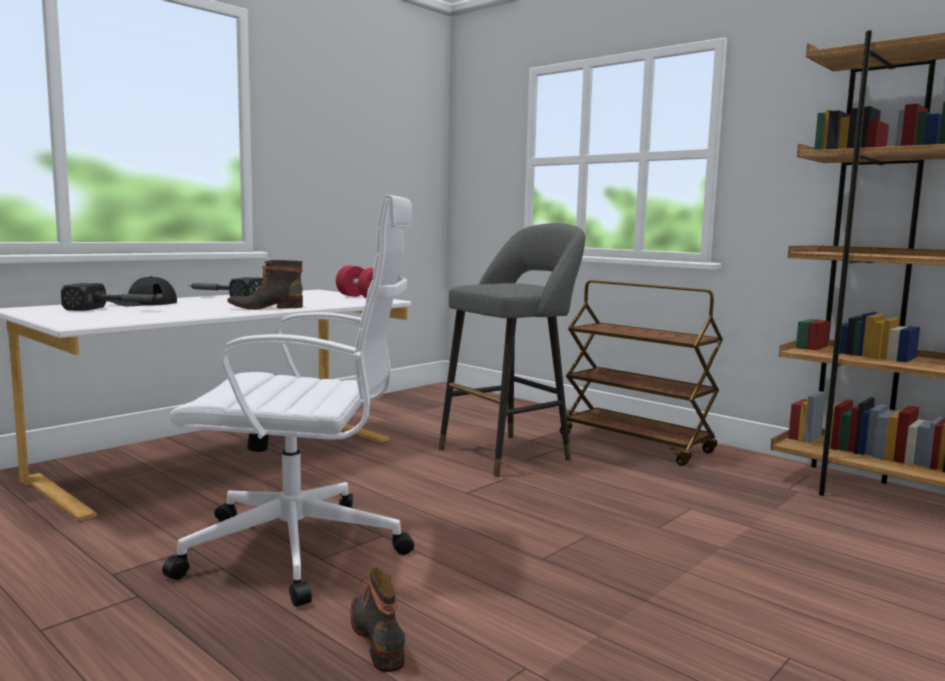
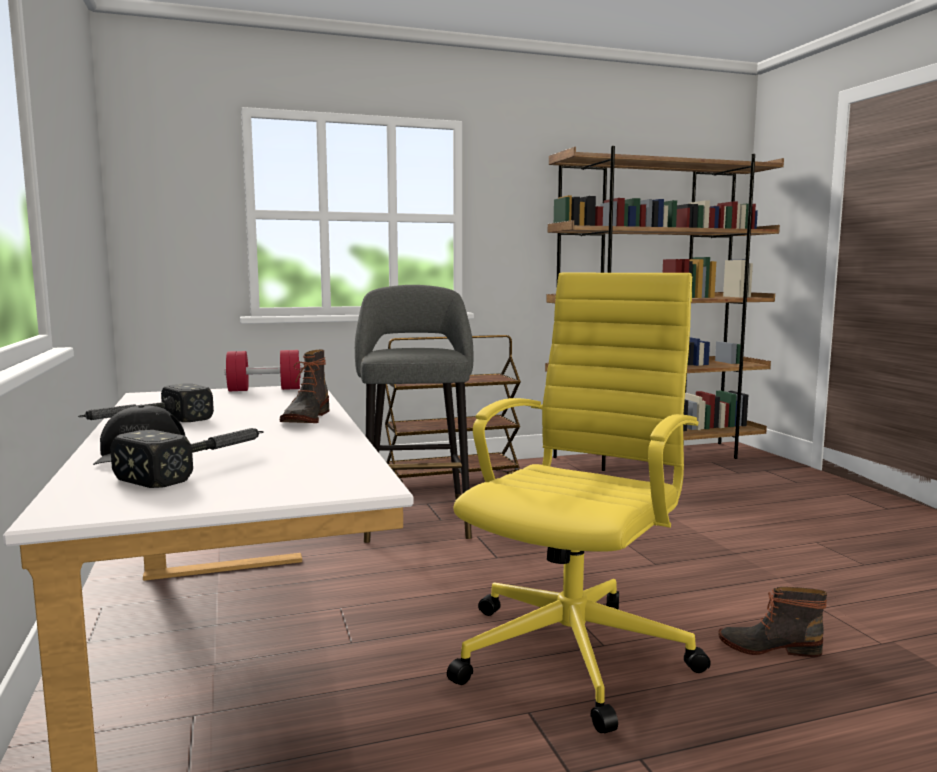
camera: 60 degrees left, 0 degrees up
(302, 550) = (576, 651): white office chair -> yellow office chair

